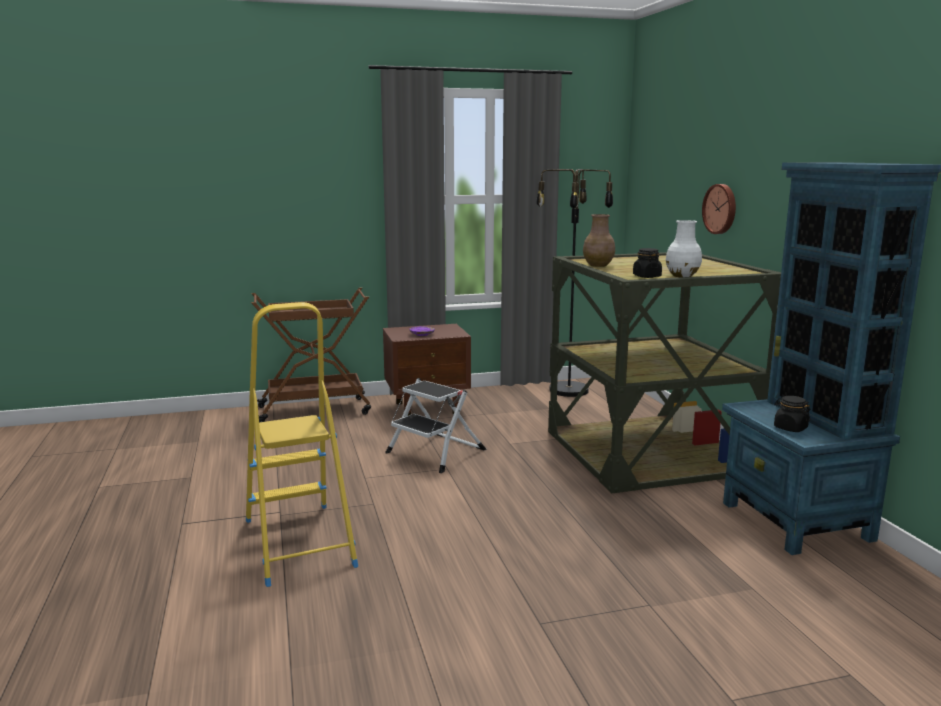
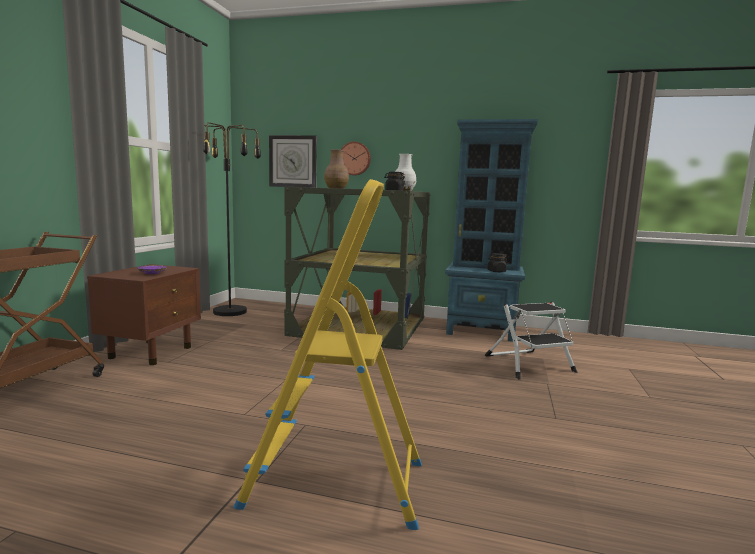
camera: 60 degrees left, 5 degrees down
(436, 452) = (248, 374): step ladder -> step ladder (528, 364)
(668, 207) = (293, 161): none -> wall clock

